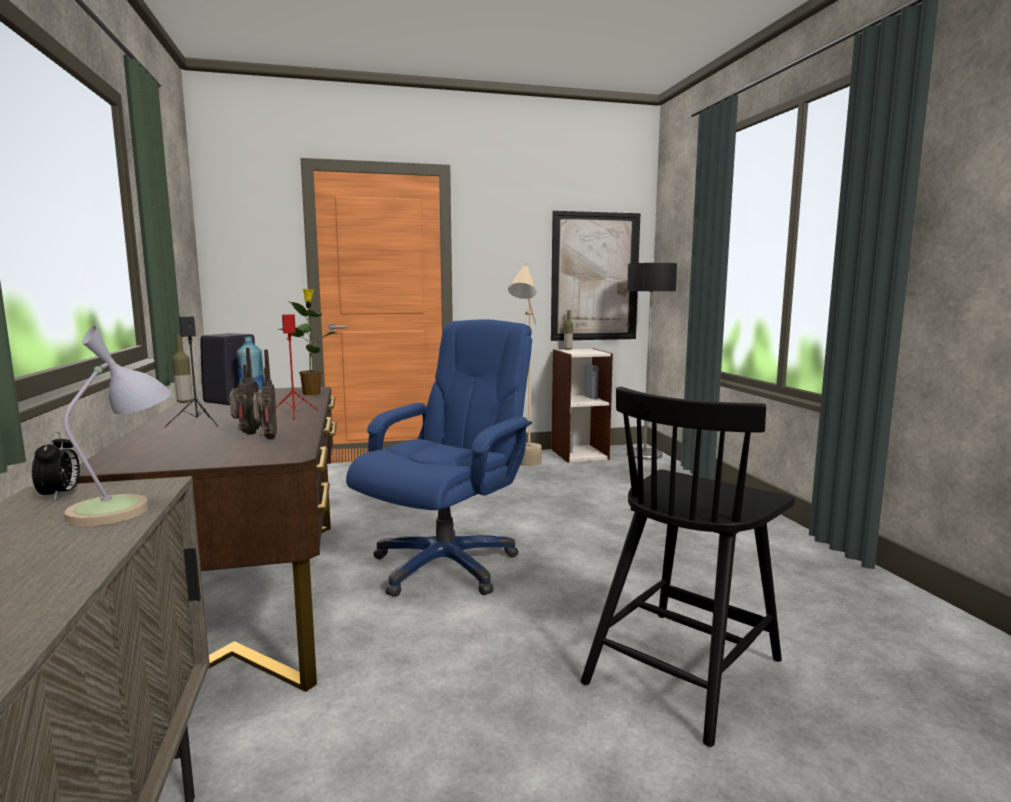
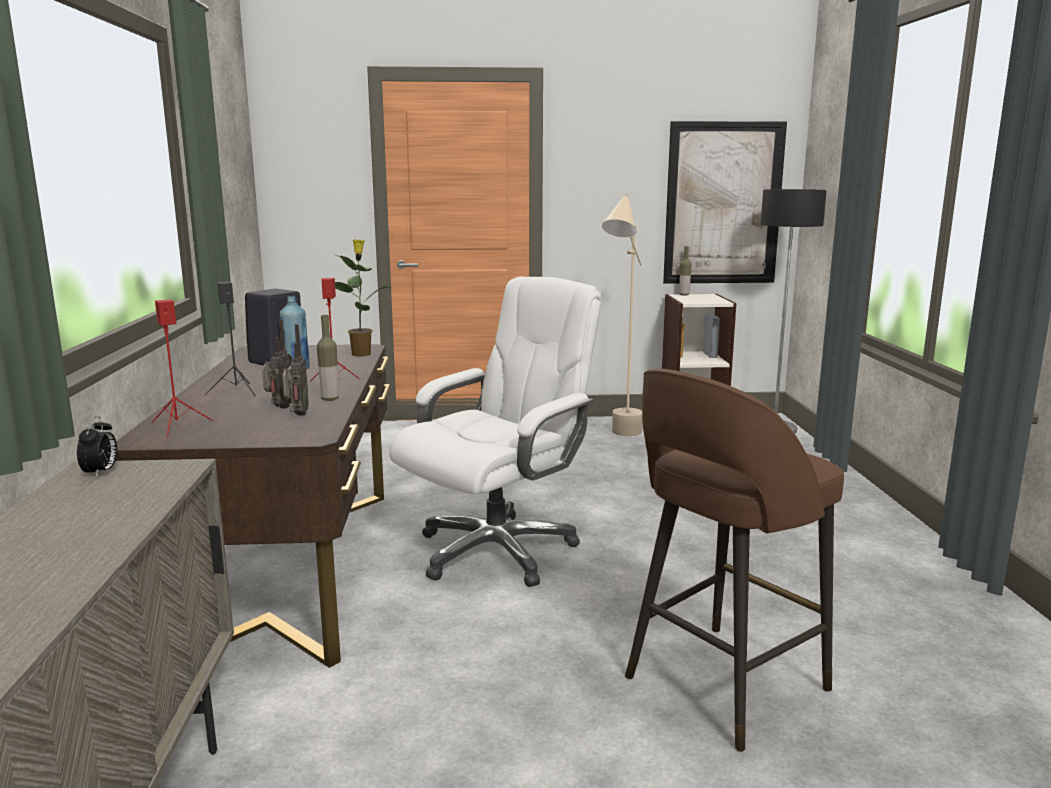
camera: 10 degrees right, 5 degrees up
(126, 508) = (152, 490): table lamp -> none
(141, 453) = (177, 427): none -> red speaker
(184, 402) = (230, 361): bottle -> bottle (330, 399)
(445, 565) = (497, 550): blue office chair -> white office chair
(684, 668) = (721, 685): black chair -> brown stool

